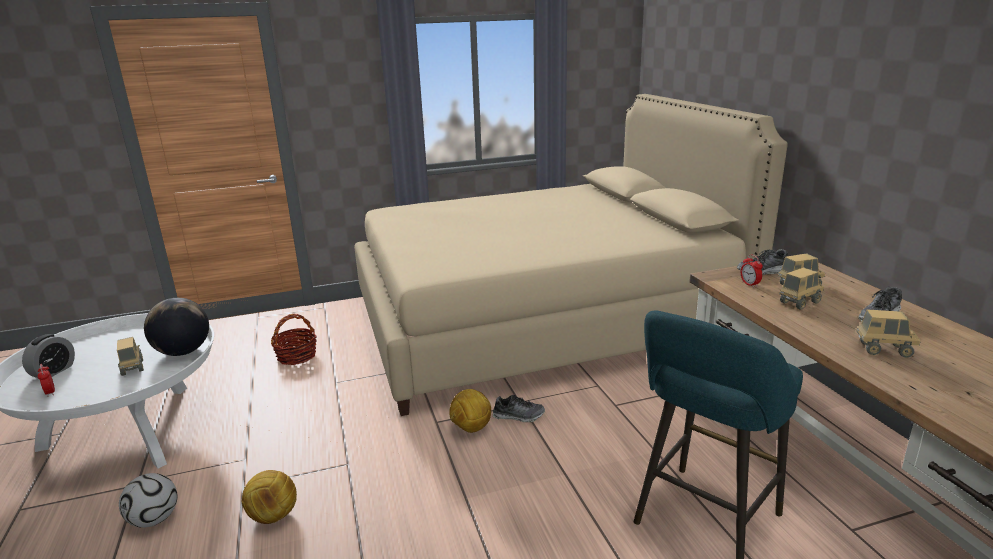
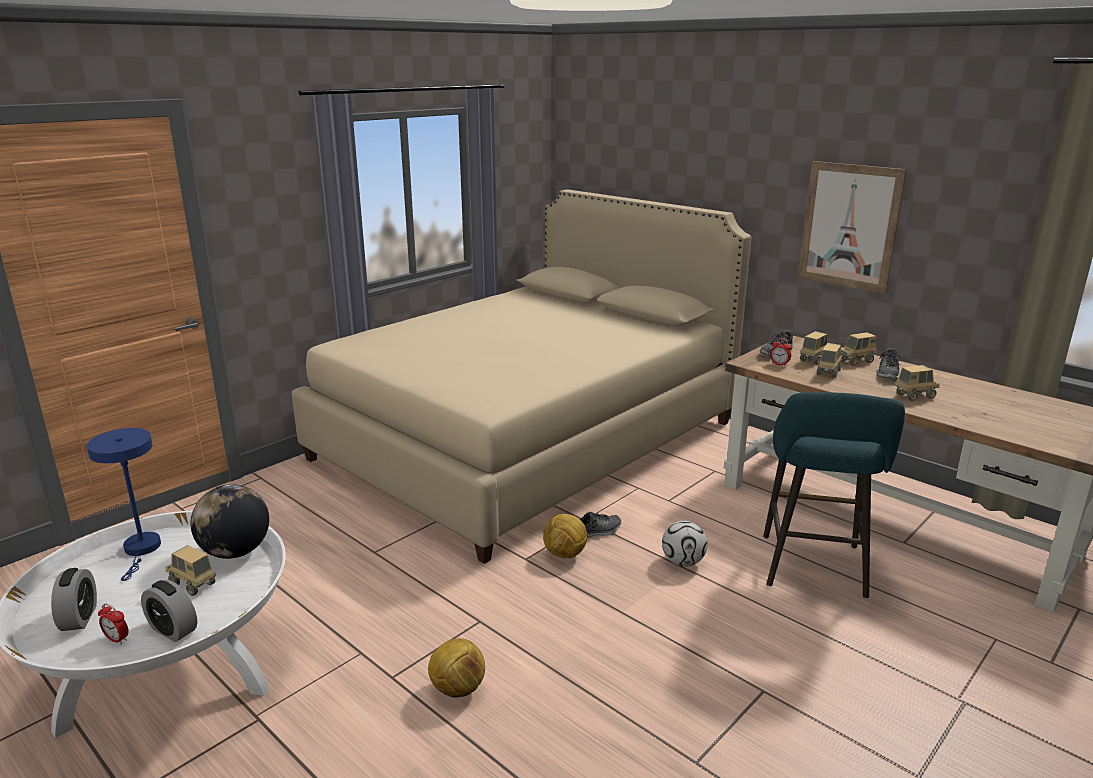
camera: 30 degrees left, 0 degrees up
(82, 396) = (173, 630): none -> alarm clock
(140, 335) = (141, 550): none -> blue table lamp
(155, 519) = (328, 740): football -> football (683, 562)
(297, 356) = (292, 537): basket -> none
(853, 297) = (856, 361): none -> toy truck
(889, 134) = (849, 226): none -> picture

